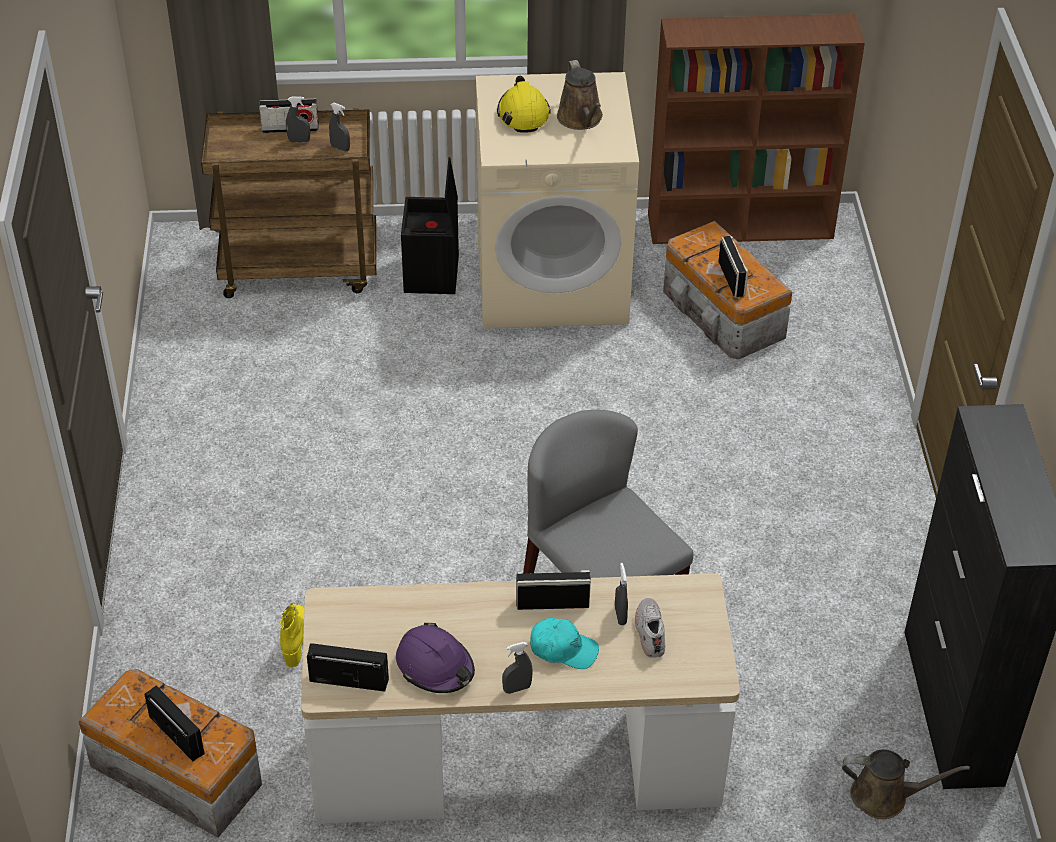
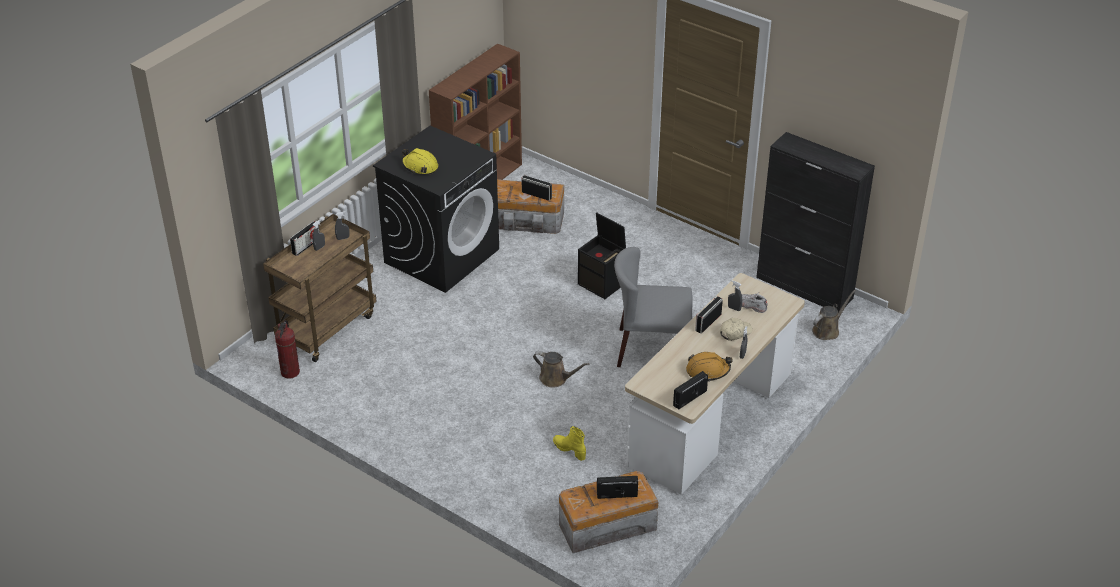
camera: 50 degrees left, 5 degrees down
(187, 289) = (290, 372): none -> fire extinguisher
(432, 275) = (389, 289): black storage box -> black storage box (602, 284)
(435, 666) = (707, 371): purple hard hat -> orange hard hat
(553, 281) = (442, 255): beige washing machine -> black washing machine
(563, 649) = (735, 332): turquoise cap -> beige cap
(581, 119) = (446, 153): brown watering can -> brown watering can (556, 379)

